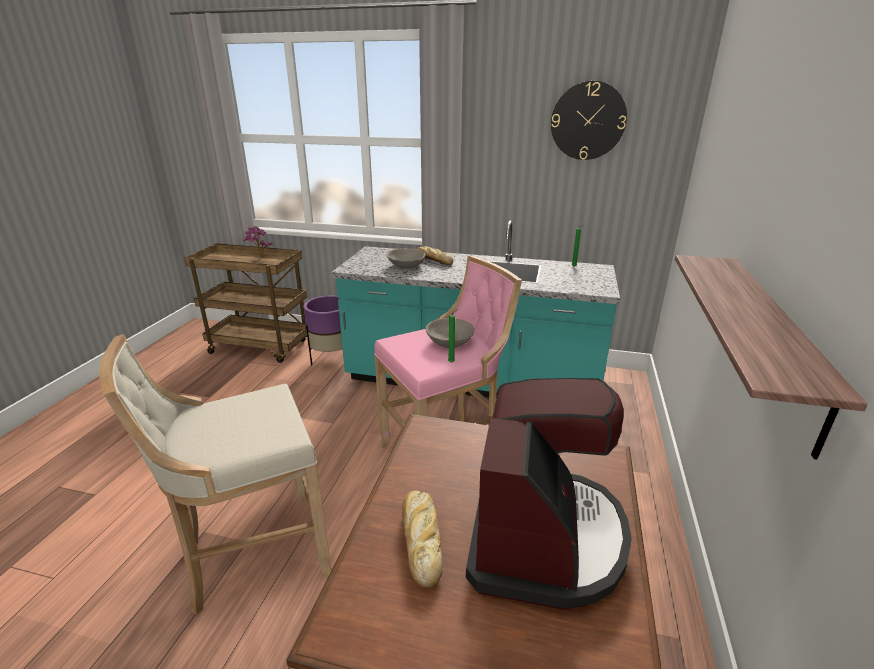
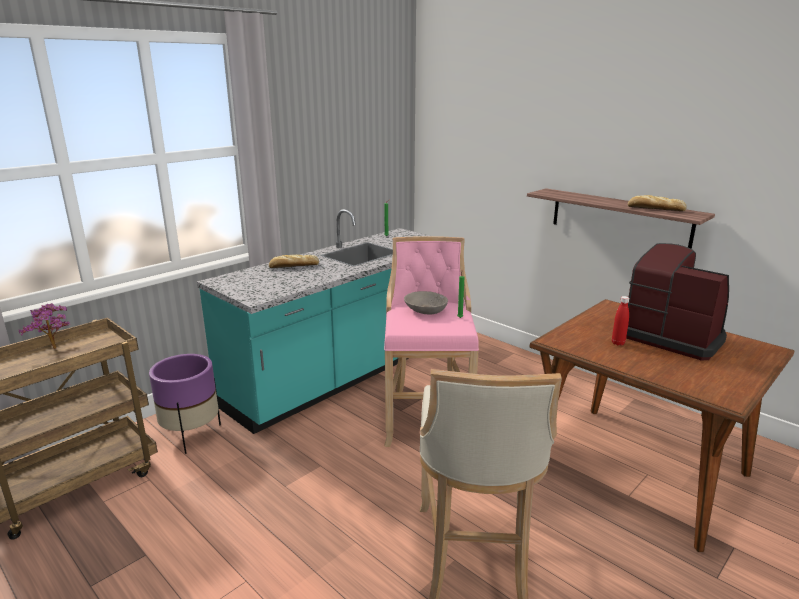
camera: 60 degrees left, 5 degrees down
(406, 265) = (289, 277): grey bowl -> none
(421, 538) = (664, 365): bread -> bread (654, 209)
(464, 481) = (618, 343): none -> red bottle
(588, 121) = (355, 116): wall clock -> none

